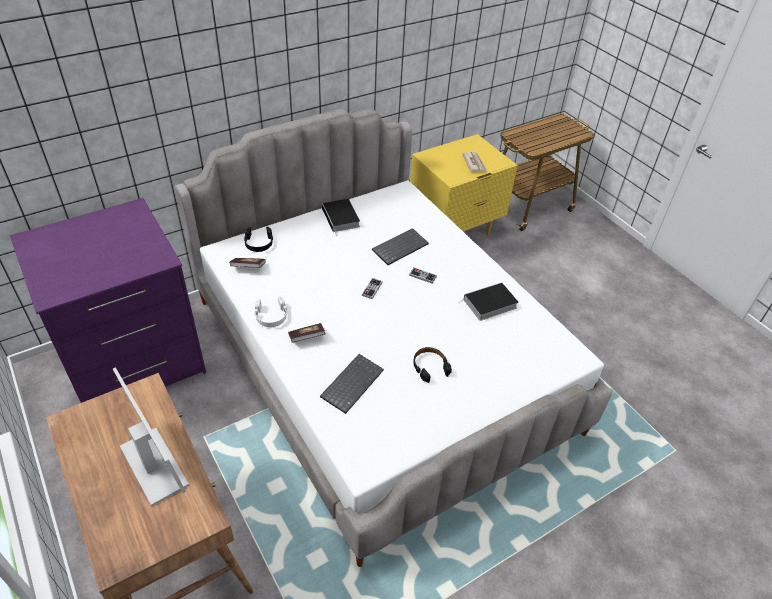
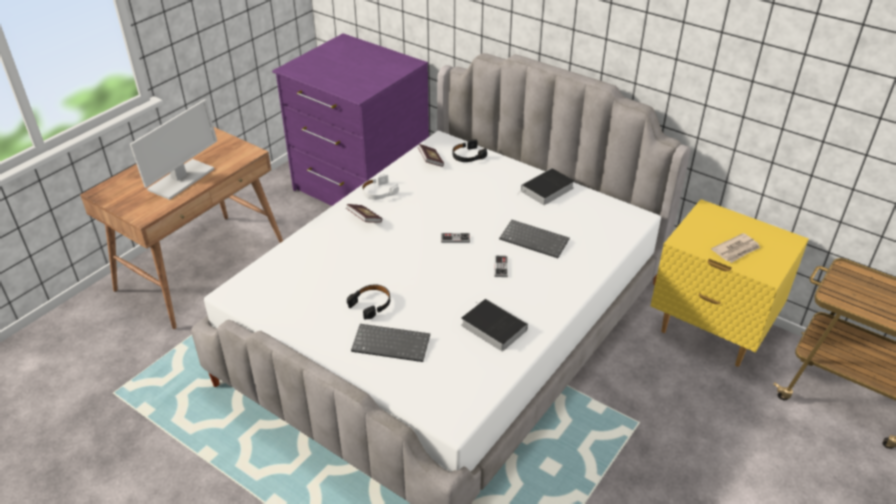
camera: 70 degrees right, 5 degrees down
(352, 383) = (324, 260): keyboard -> keyboard (392, 343)

